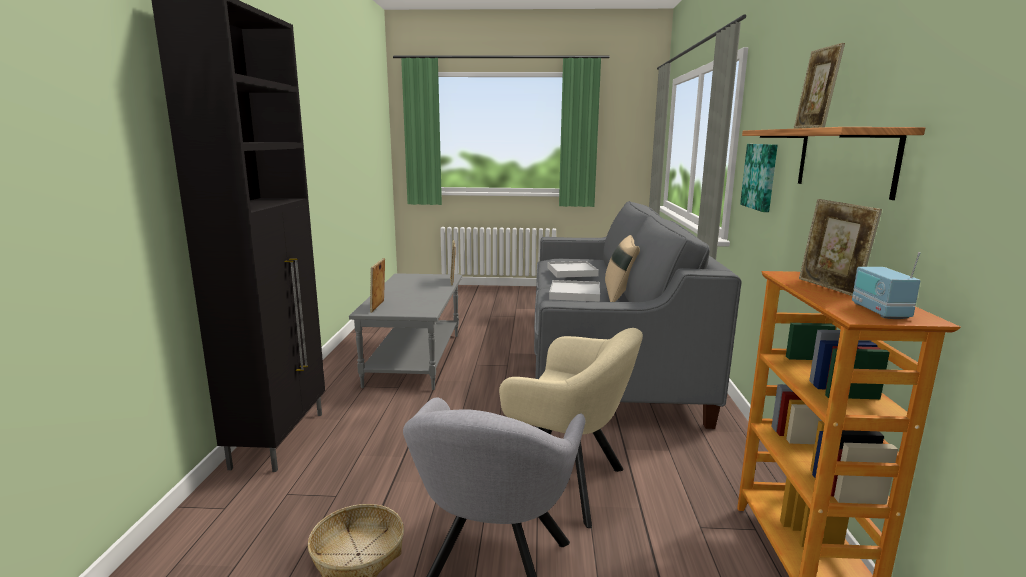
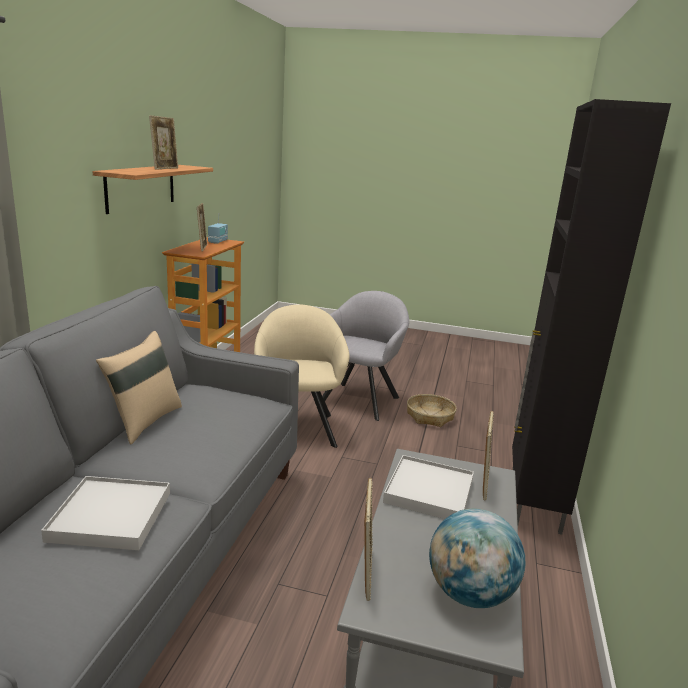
camera: 170 degrees left, 5 degrees up
(407, 281) = (469, 594): none -> globe
(569, 485) = (297, 427): beige armchair -> beige armchair turned 45 degrees clockwise
(574, 294) = (200, 433): white tray -> white tray (429, 491)
(761, 176) = (46, 225): picture -> none

